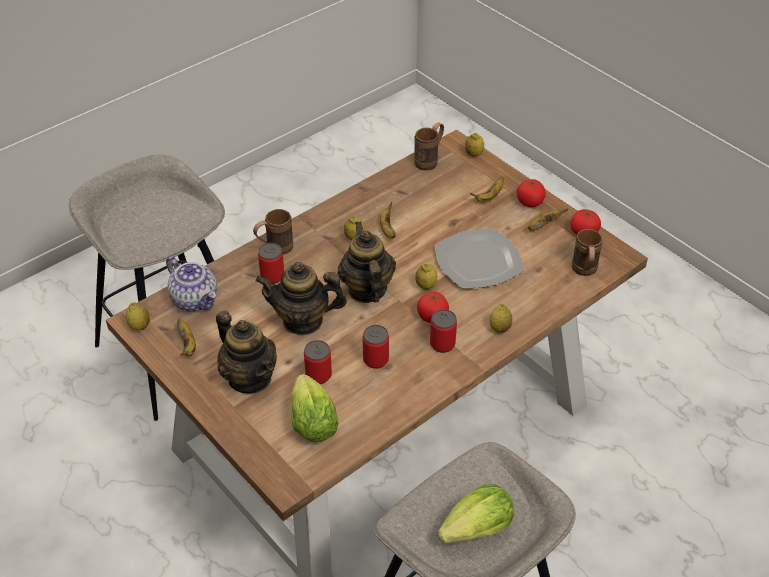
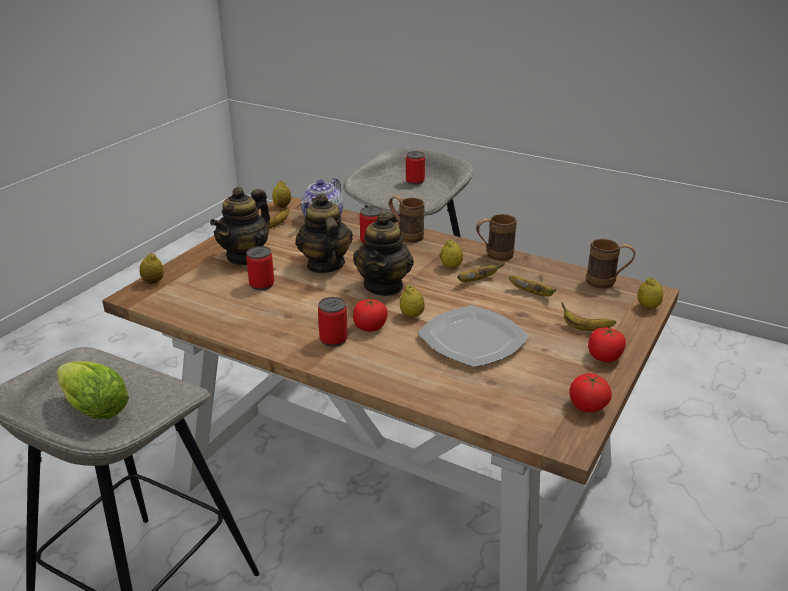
camera: 70 degrees right, 15 degrees down
(311, 420) = (207, 292): lettuce -> none
(366, 290) = (384, 286): teapot -> teapot turned 135 degrees clockwise
(375, 360) = (294, 308): can -> can (415, 181)
(499, 328) = (376, 371): lemon -> lemon (153, 282)
(543, 225) = (571, 373): banana -> banana (533, 294)
(584, 272) = (514, 417): brown mug -> brown mug (494, 256)

